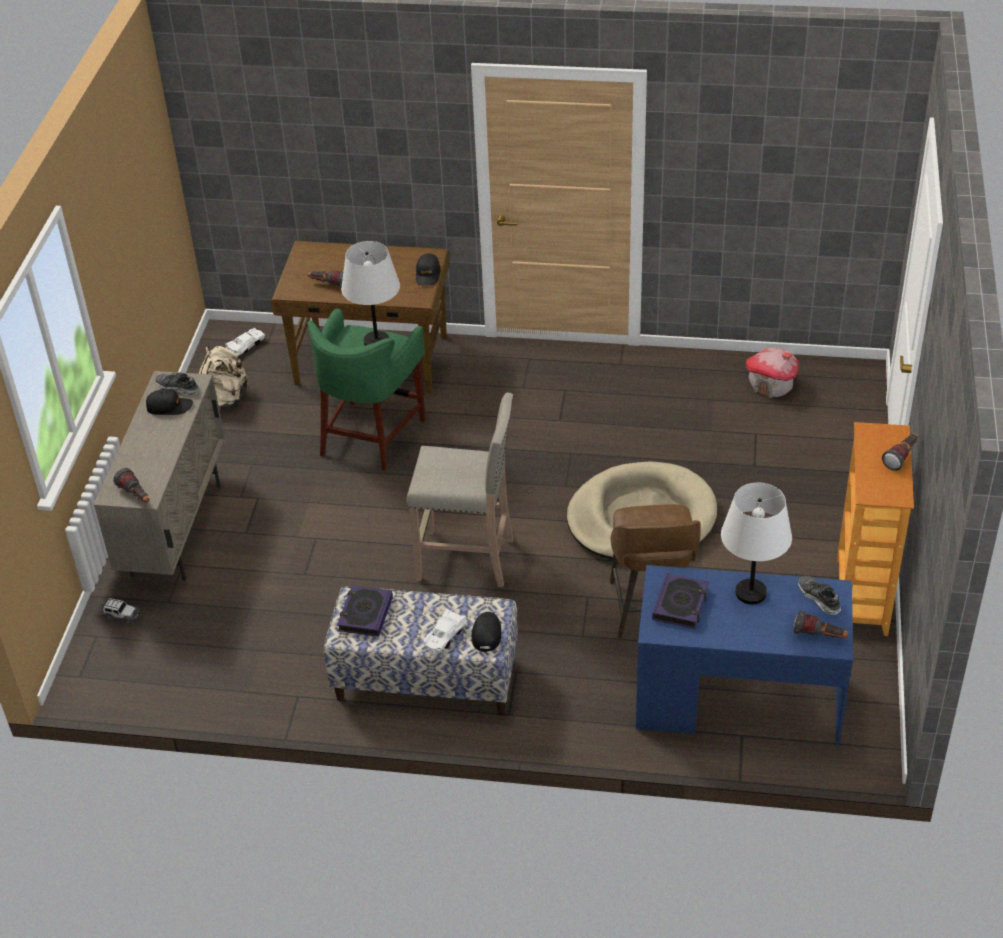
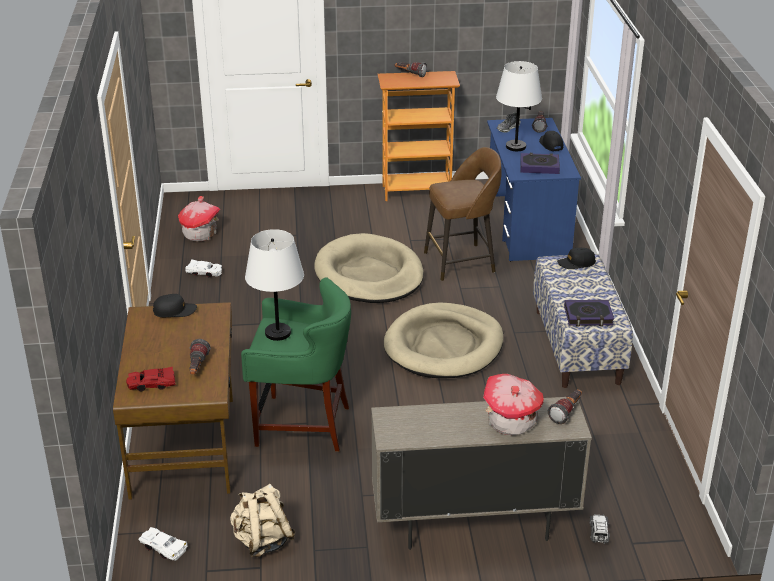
camera: 105 degrees left, 10 degrees down
(144, 456) = (511, 421): none -> toy house
(169, 407) = (431, 423): black cap -> black cap (550, 144)
(177, 388) = (400, 425): shoe -> none
(317, 260) = (151, 384): none -> red toy car
(444, 636) = (589, 279): white toy car -> white toy car (204, 272)
(468, 560) = (444, 346): beige stool -> beige dog bed

